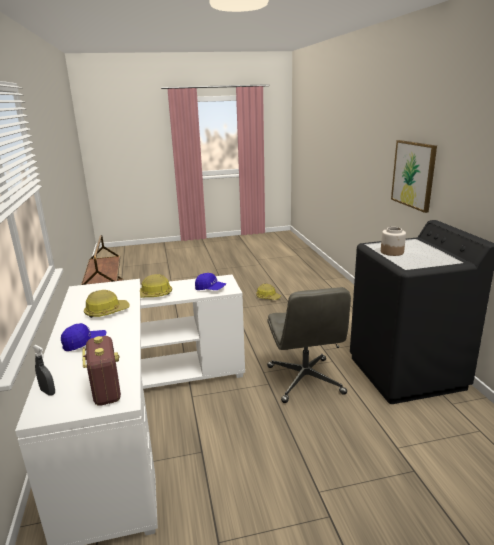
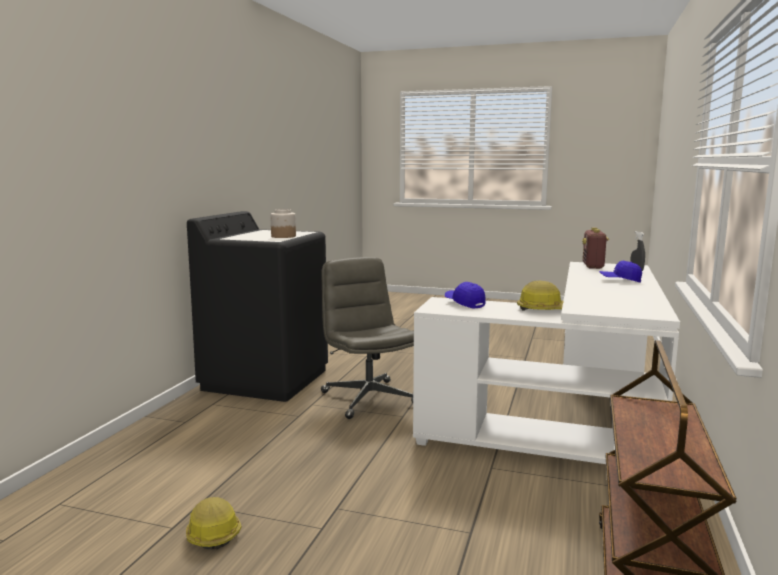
camera: 150 degrees left, 10 degrees down
(106, 312) = (605, 292): hard hat -> none
(305, 380) = (368, 398): grey office chair -> grey office chair turned 45 degrees counterclockwise
(413, 174) = (125, 176): picture -> none

